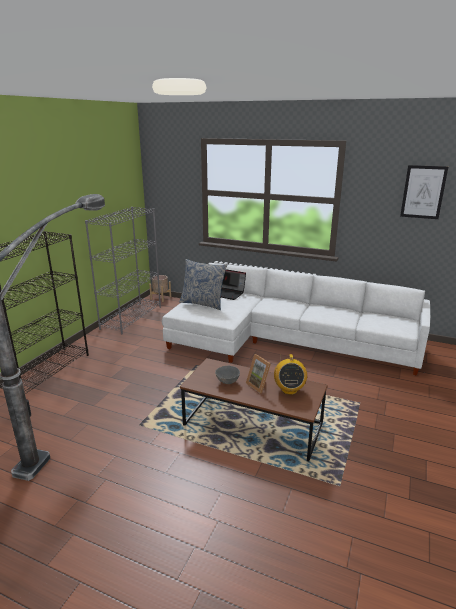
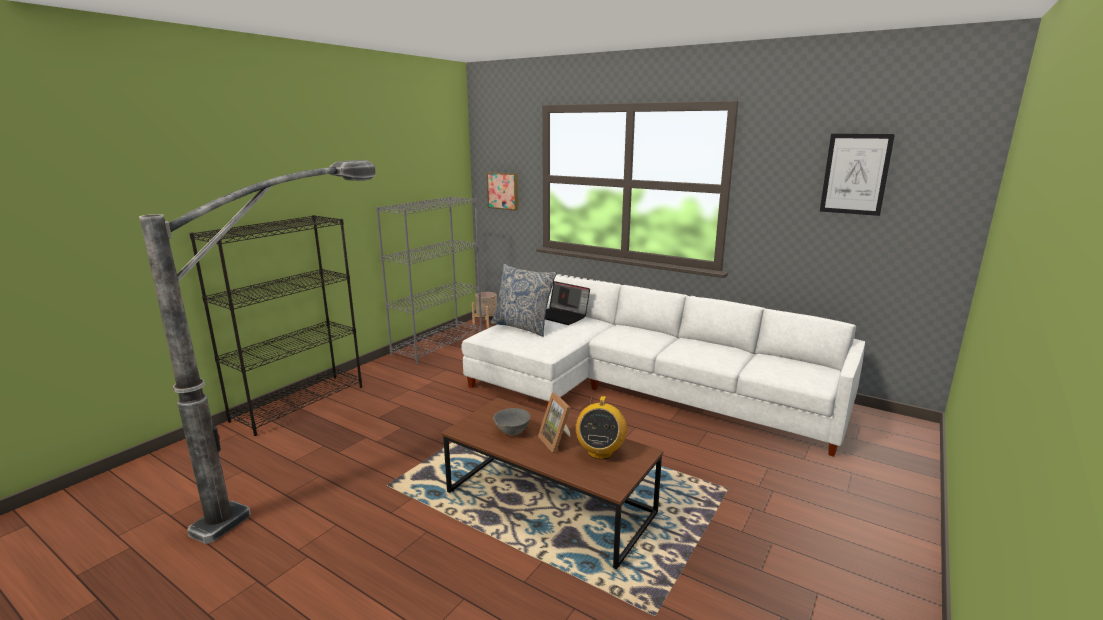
camera: 10 degrees right, 5 degrees down
(171, 200) = (503, 190): none -> picture

